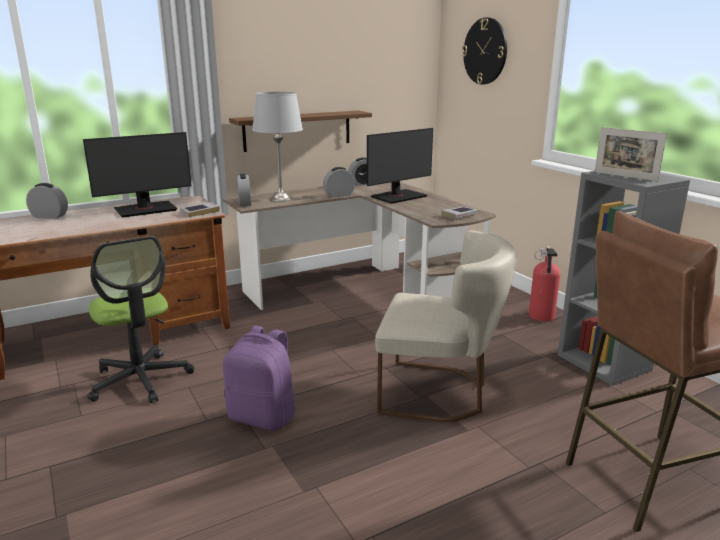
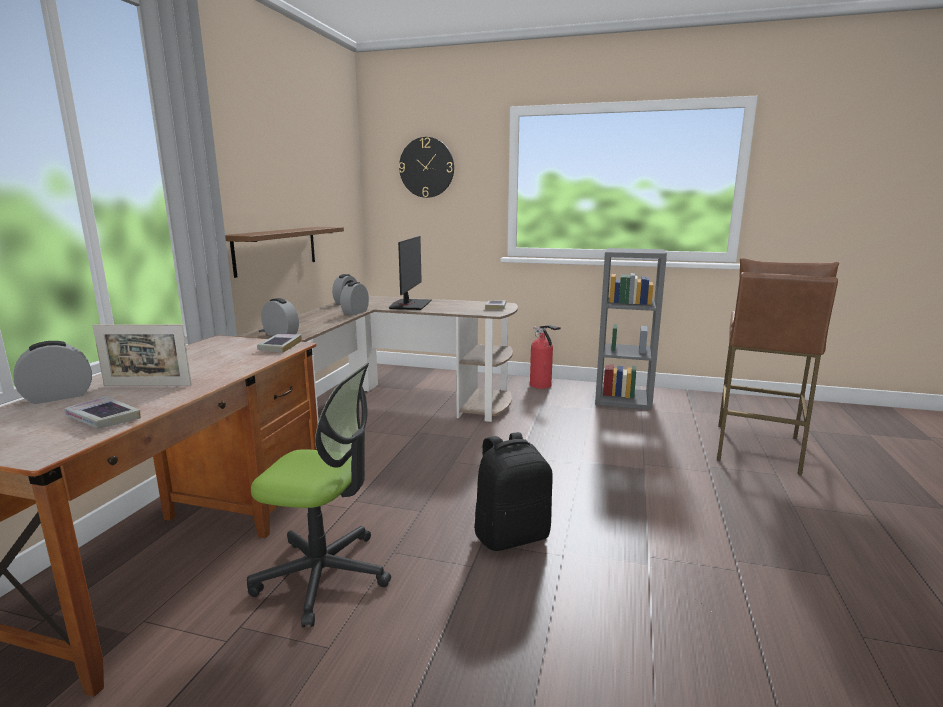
camera: 45 degrees left, 5 degrees down
(30, 233) = (103, 418): none -> book
(145, 209) = (196, 358): monitor -> none
(263, 417) = (511, 535): purple backpack -> black backpack
(281, 198) = (307, 324): grey table lamp -> none
(439, 393) = (584, 455): beige chair -> none
(625, 176) = (634, 251): picture frame -> picture frame (147, 385)

